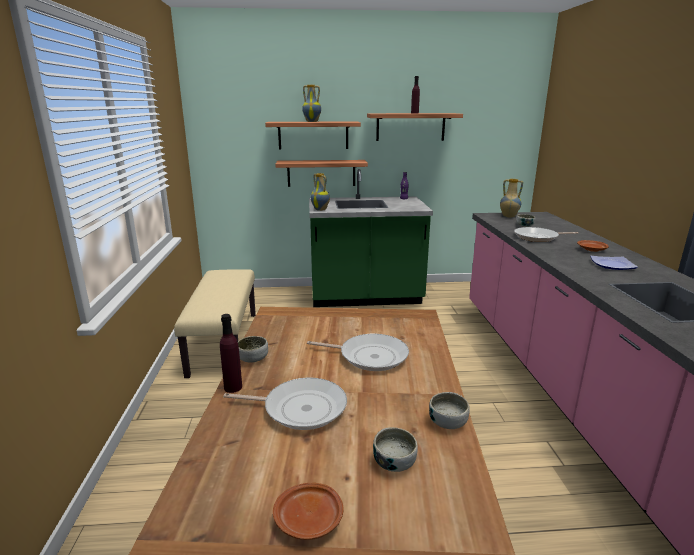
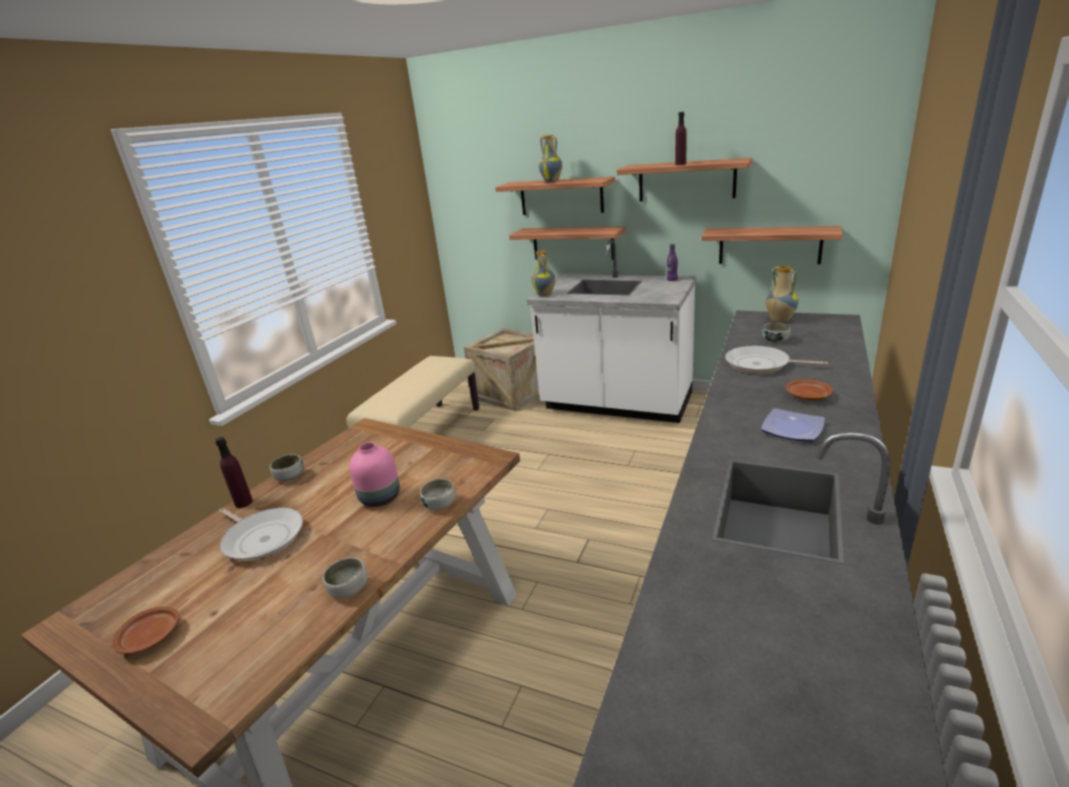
camera: 30 degrees right, 5 degrees up
(273, 300) = (512, 393): none -> crate
(365, 297) = (617, 403): green counter -> white counter
(369, 356) = (380, 497): frying pan -> pink vase
(394, 462) = (260, 612): bowl -> bowl (440, 504)
(464, 174) = (769, 245): none -> shelf

